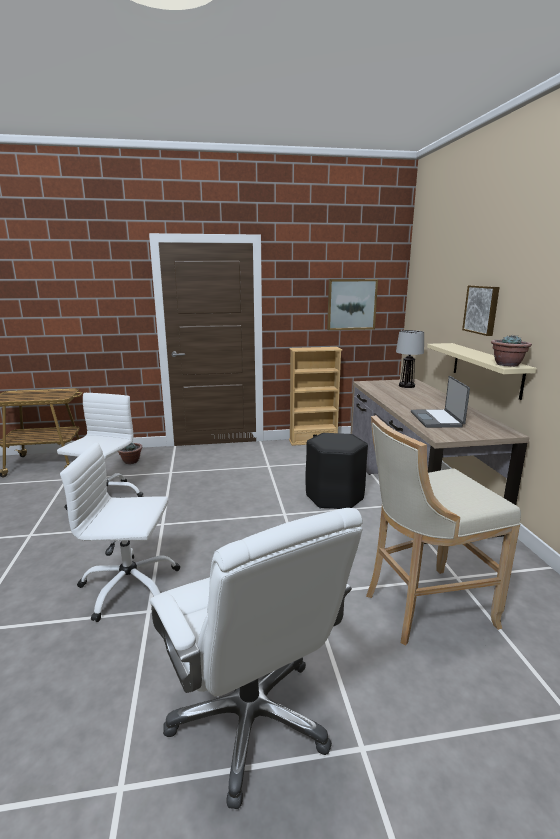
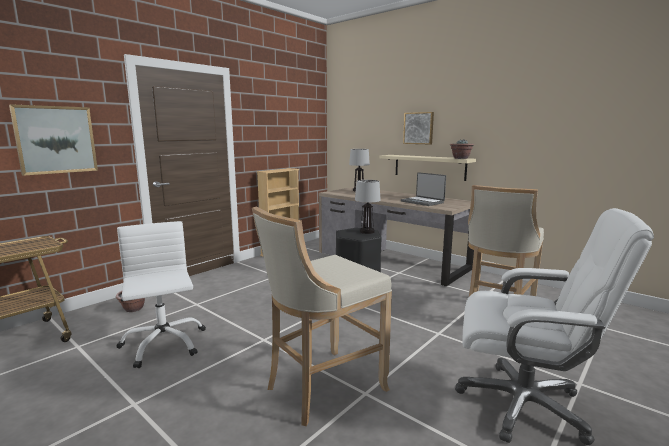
camera: 40 degrees left, 5 degrees down
(129, 587) = (321, 388): white office chair -> beige stool
(347, 442) = (366, 231): none -> table lamp
(351, 304) = (295, 133): picture -> picture (56, 140)

